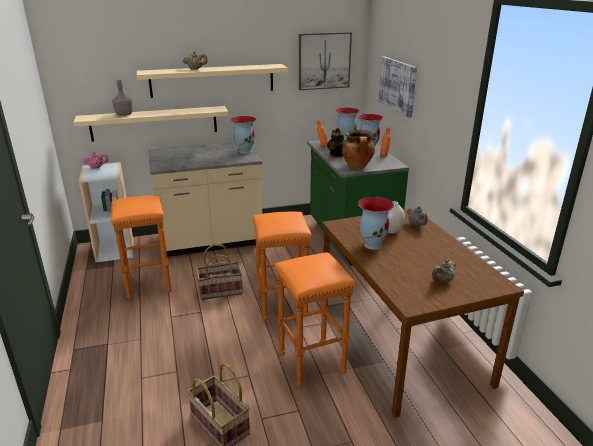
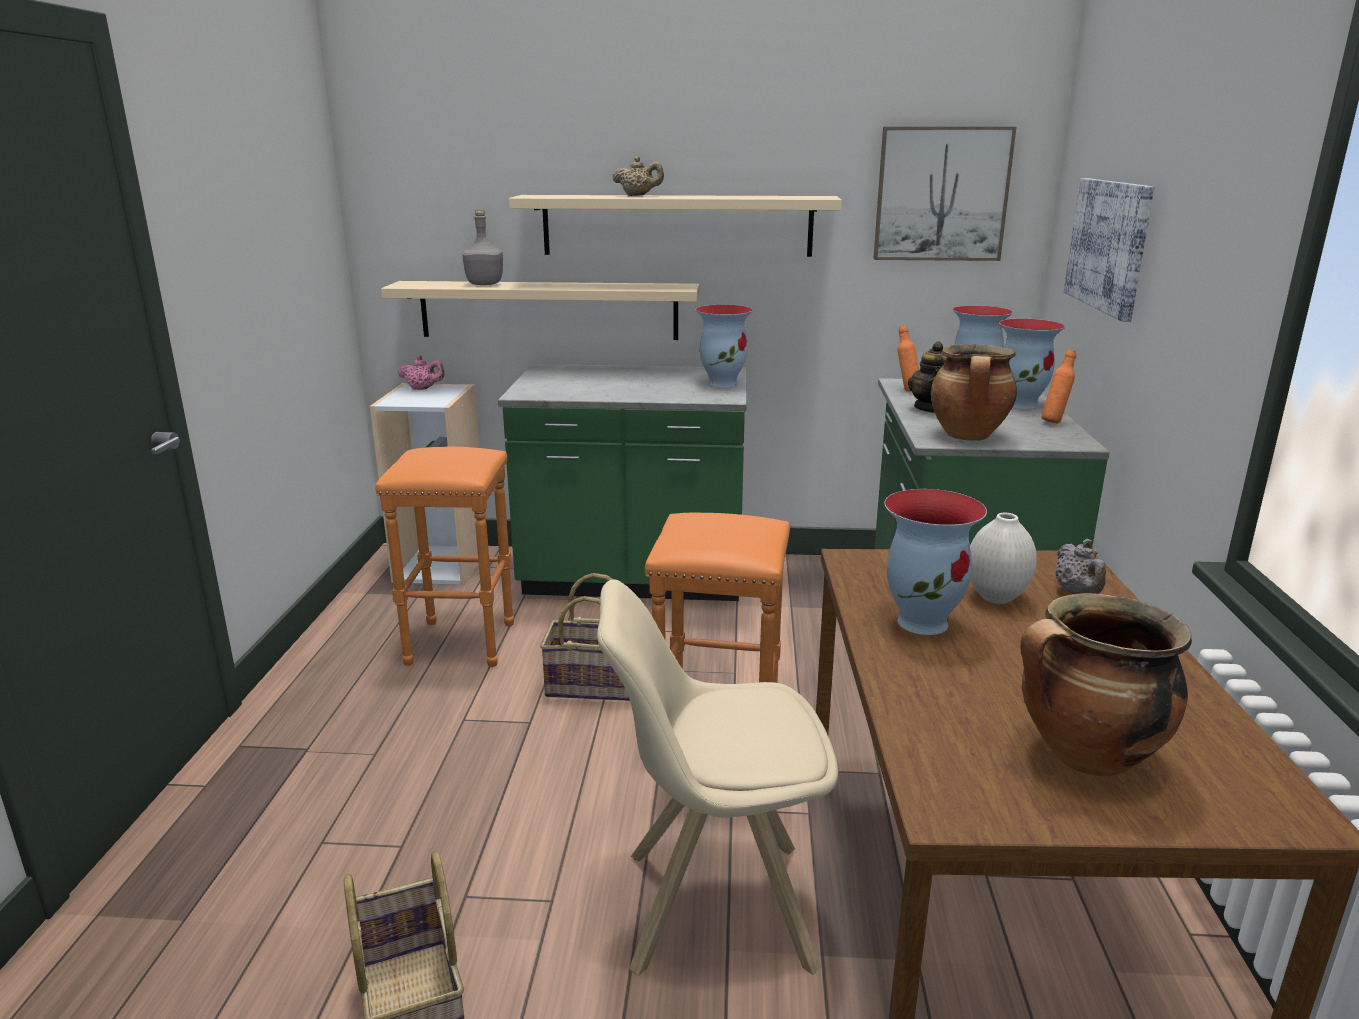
camera: 20 degrees right, 5 degrees down
(211, 242) = (634, 579): beige counter -> green counter
(310, 362) = (716, 907): orange stool -> beige chair
(442, 281) = (1086, 758): beige teapot -> cooking pot

